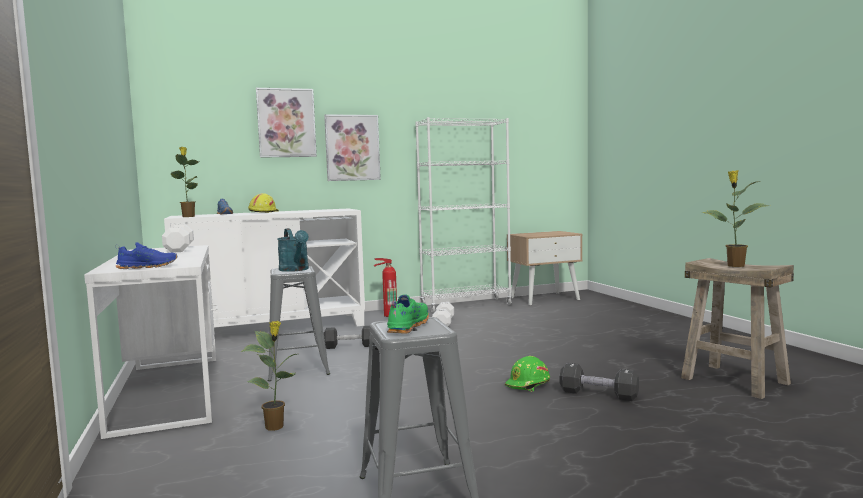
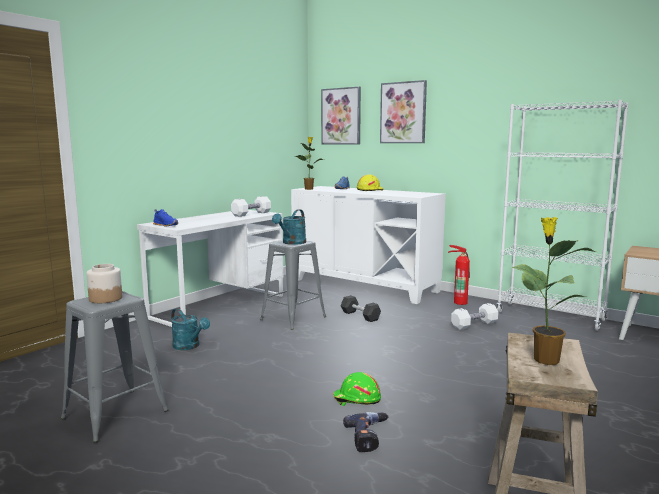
camera: 55 degrees right, 5 degrees up
(276, 427) = (189, 346): potted plant -> turquoise watering can
(352, 148) = (457, 135): picture -> picture (341, 116)
(407, 326) = (105, 298): green shoe -> jar
(598, 394) = (369, 437): black dumbbell -> power drill

